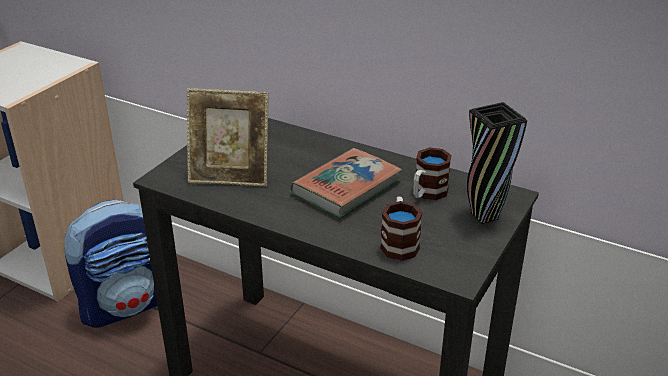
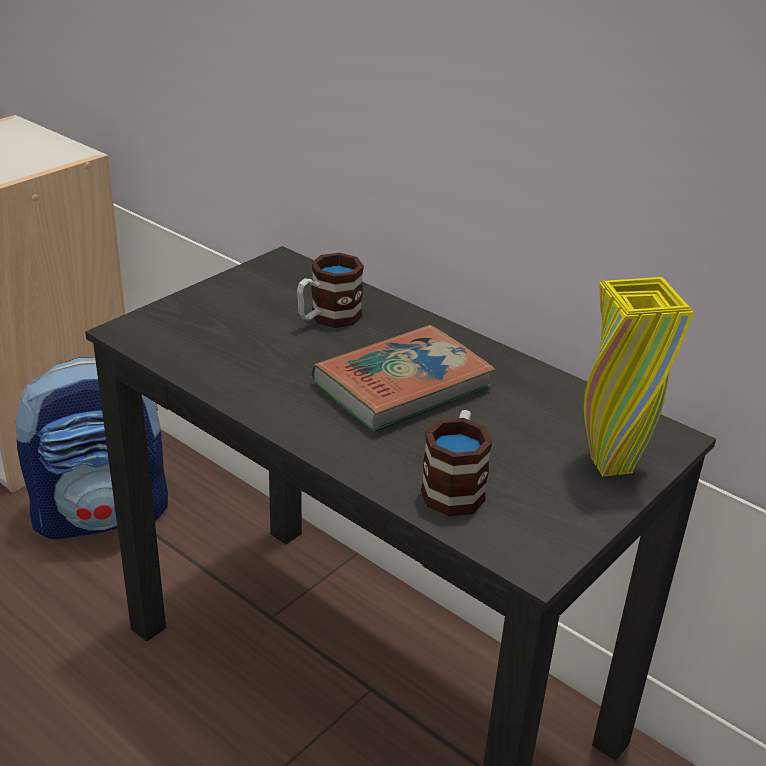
camera: 10 degrees right, 0 degrees up
(230, 177) = (231, 343): picture frame -> none
(427, 194) = (528, 414): mug -> mug (327, 318)
(484, 216) = (611, 465): black vase -> yellow vase

